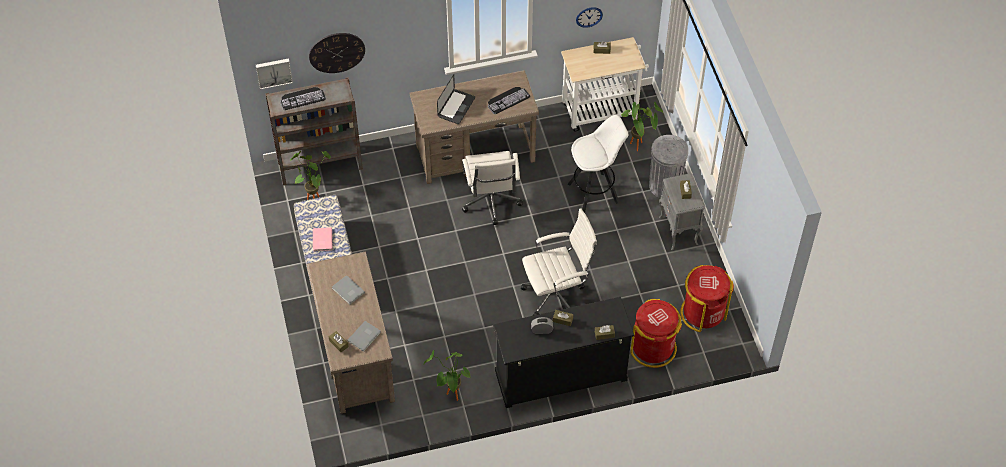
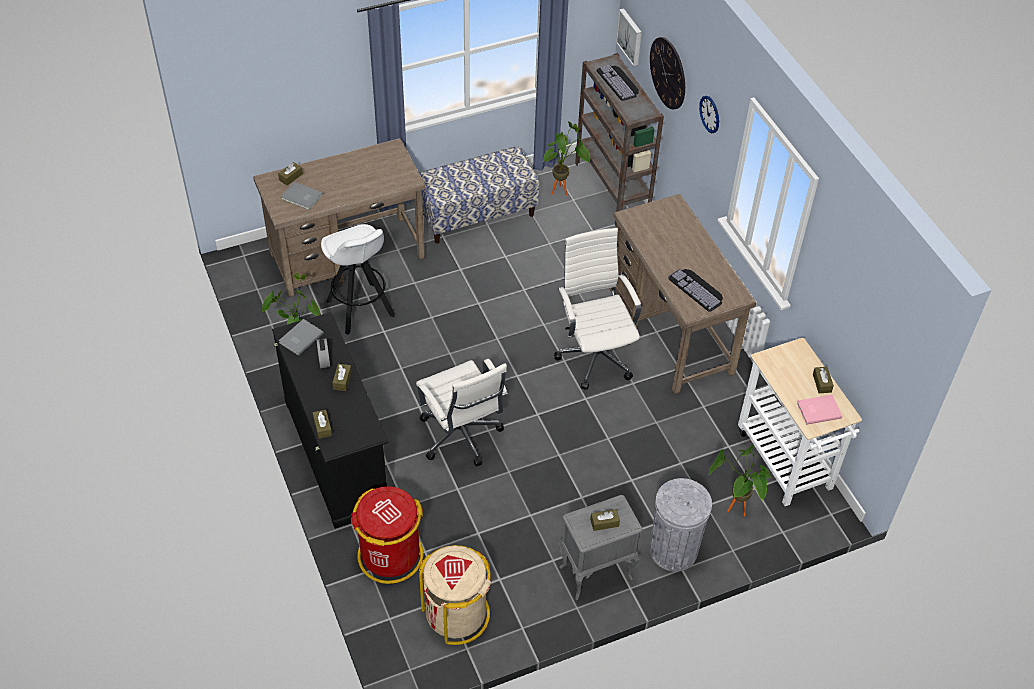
camera: 80 degrees right, 5 degrees down
(321, 240) = (469, 175): pink book -> pink book (818, 410)
(348, 291) = (364, 175): grey book -> grey book (300, 338)
(456, 107) = (668, 239): laptop -> none
(491, 203) = (594, 355): white office chair -> white office chair turned 90 degrees clockwise
(589, 17) = (839, 326): wall clock -> wall clock (709, 114)
(595, 192) = (639, 466): white stool -> white stool (361, 310)
(703, 312) = (456, 614): red trash can -> beige trash can

